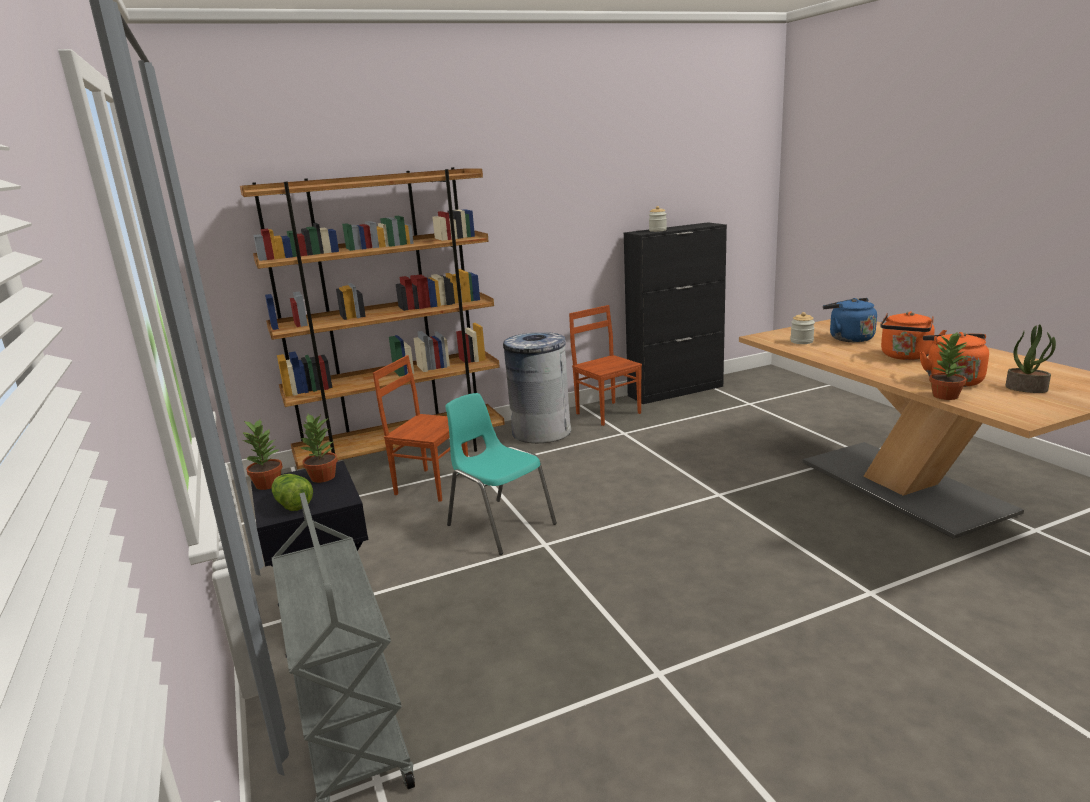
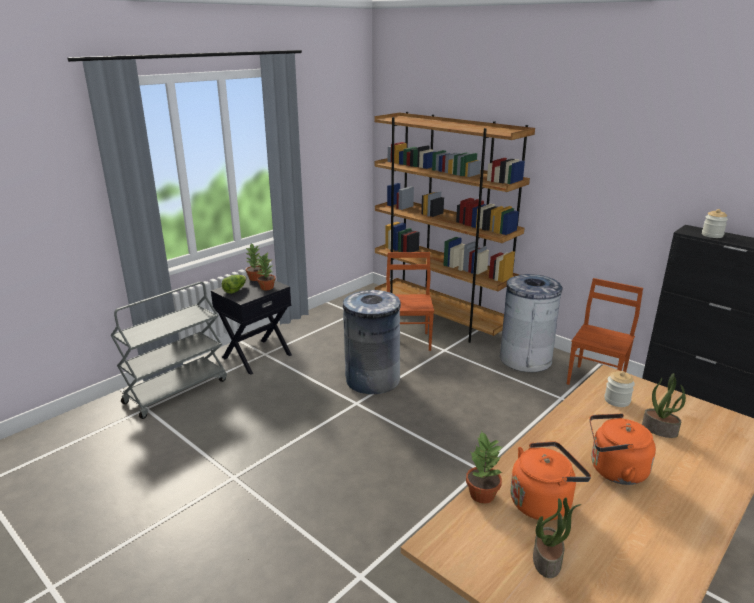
camera: 65 degrees right, 5 degrees up
(499, 524) = (372, 380): turquoise chair -> grey trash can
(848, 338) = (660, 429): blue kettle -> potted plant

